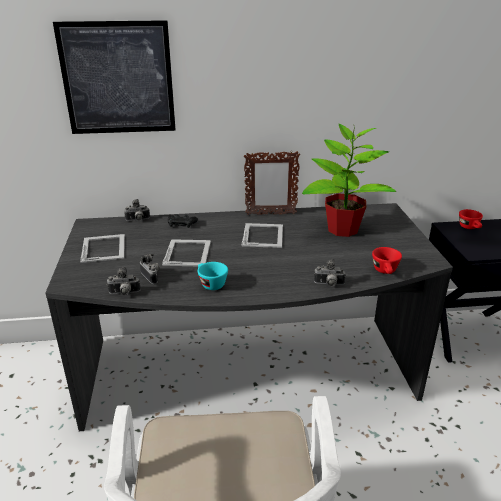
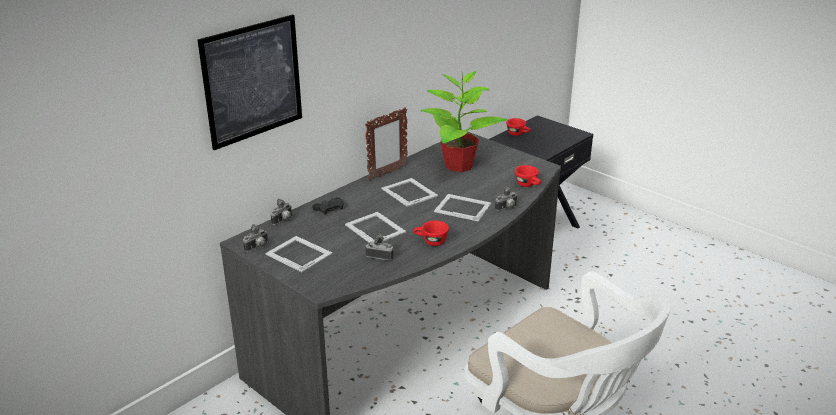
camera: 40 degrees left, 0 degrees up
(124, 293) = (381, 275): camera -> camera (258, 247)
(210, 283) = (430, 241): turquoise cup -> red cup
(287, 266) = (462, 207): none -> picture frame

